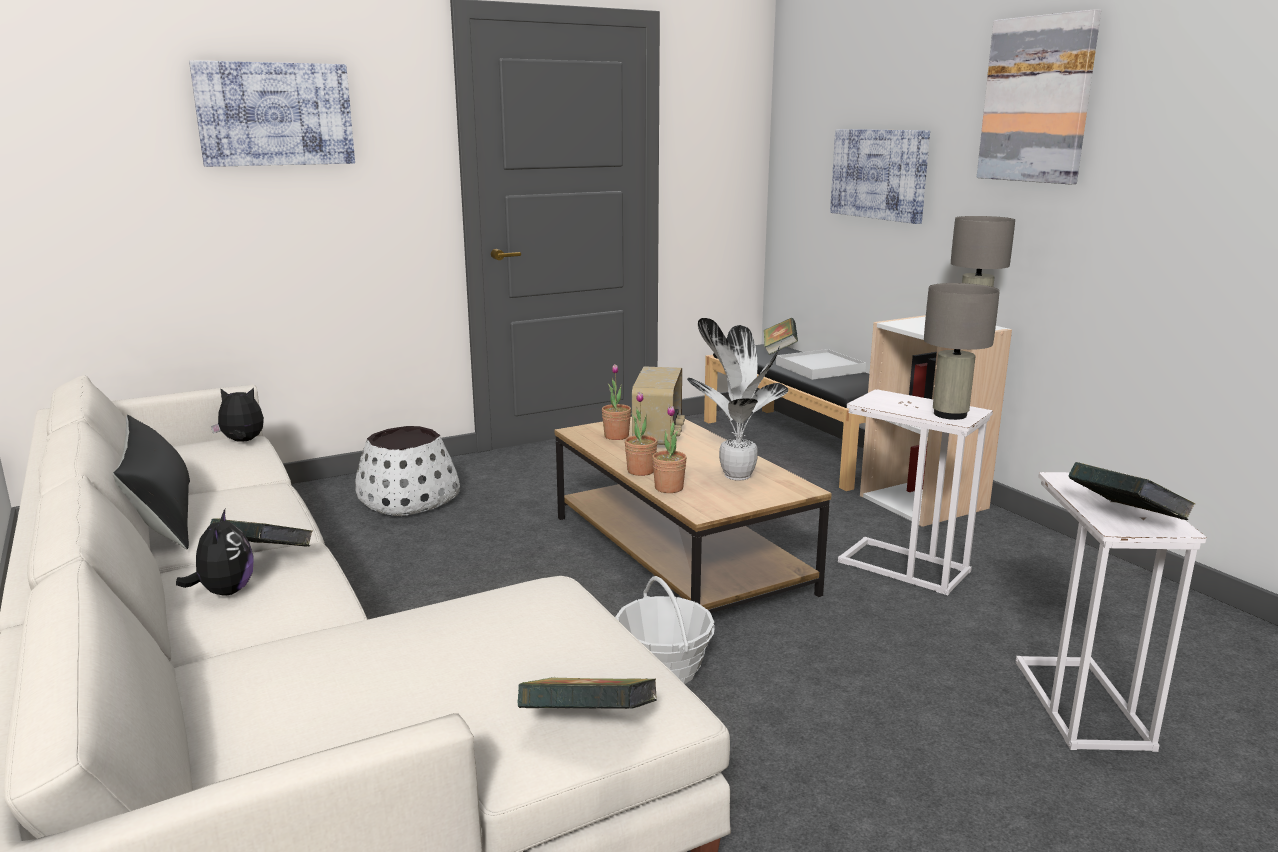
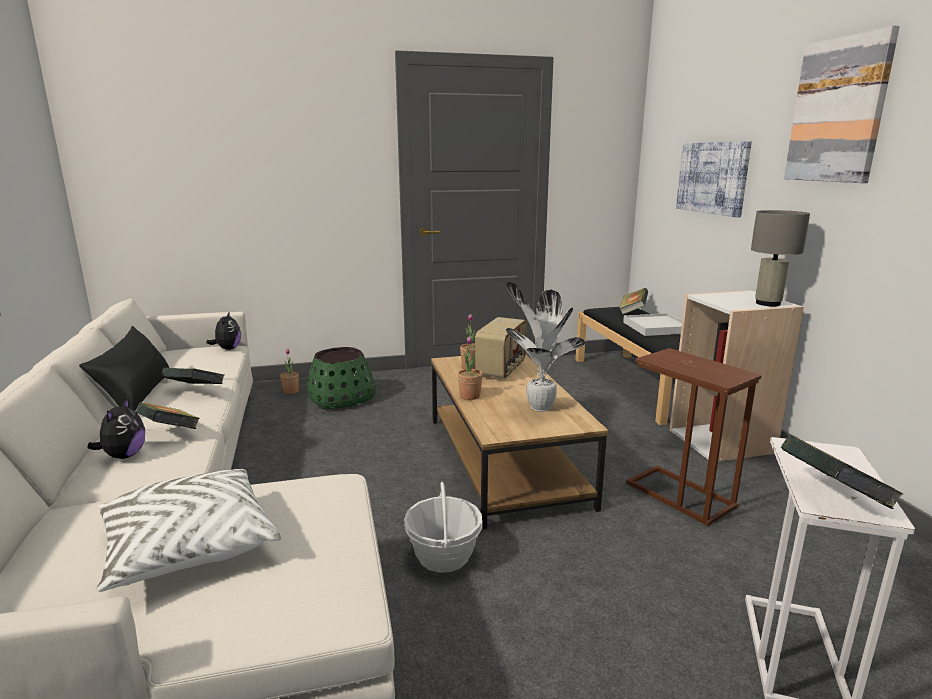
camera: 15 degrees right, 0 degrees up
(242, 441) = (228, 349): plush toy -> plush toy turned 75 degrees clockwise
(275, 114) = (271, 131): picture -> none
(408, 500) = (341, 398): white planter -> green planter
(424, 676) = (189, 546): none -> white pillow
(589, 726) = (270, 617): book -> book (195, 391)
(669, 488) = (481, 412): potted plant -> potted plant (291, 391)
(905, 566) = (681, 495): white side table -> brown side table
(949, 414) = (718, 375): grey table lamp -> none

